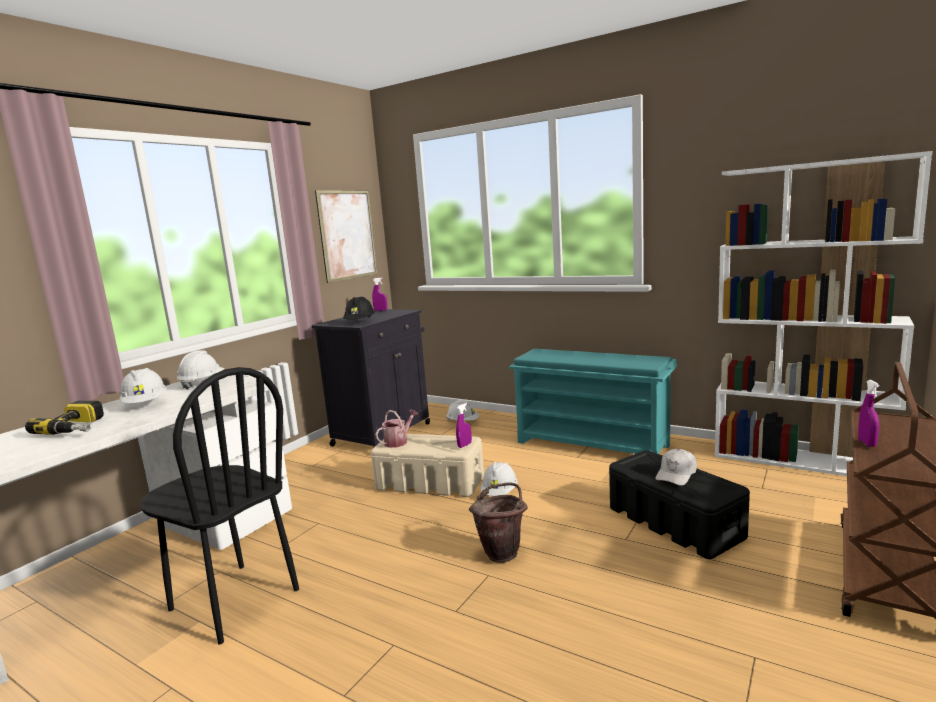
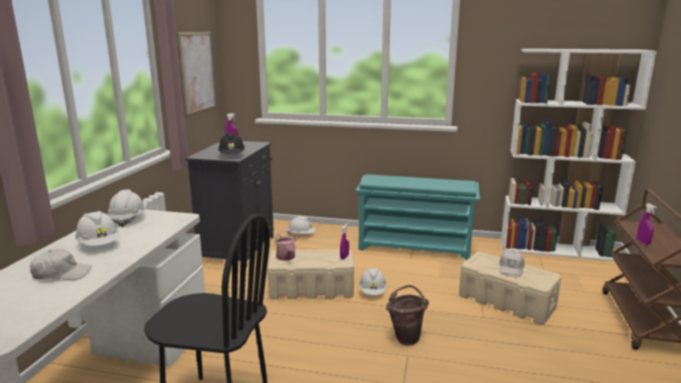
camera: 20 degrees left, 5 degrees up
(79, 428) = (61, 274): power drill -> white cap
(398, 441) = (286, 257): watering can -> watering can turned 135 degrees clockwise
(675, 523) = (507, 302): black storage box -> beige storage box

